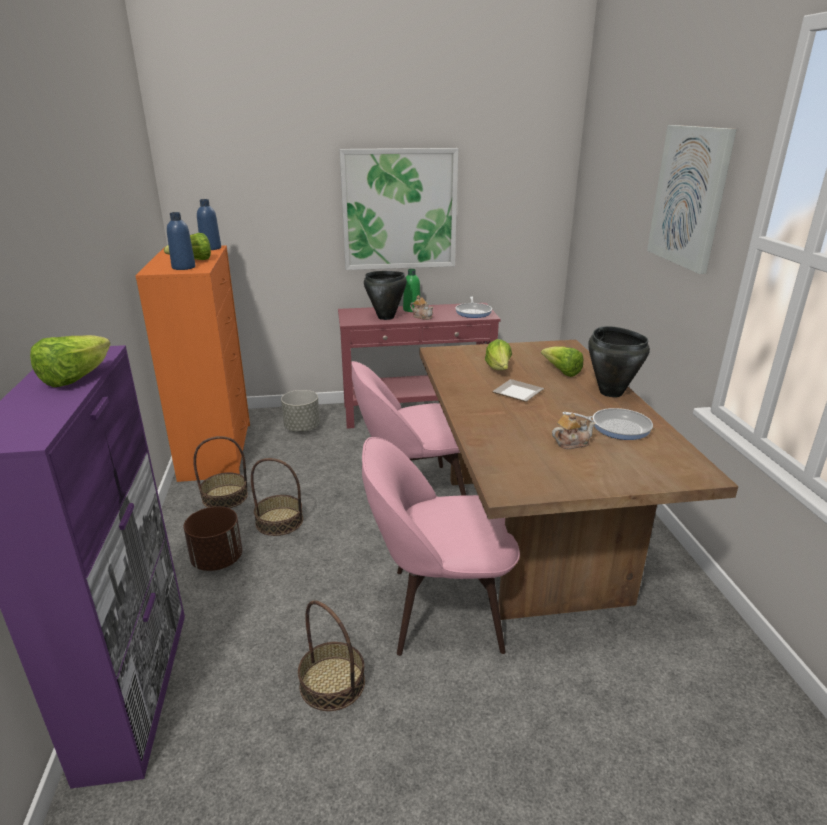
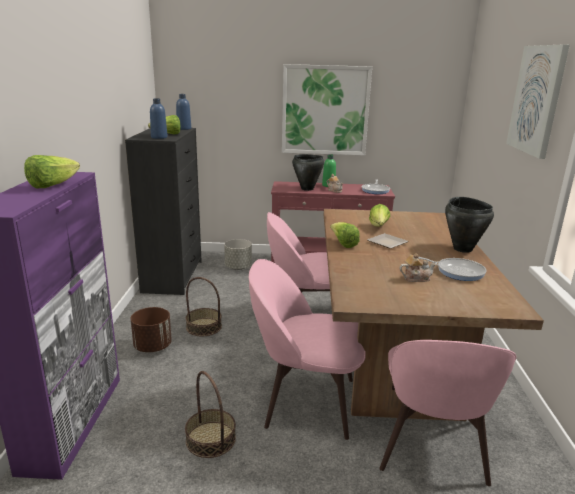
camera: 10 degrees right, 5 degrees down
(216, 450) = (173, 276): orange dresser -> black dresser
(225, 497) = (170, 306): basket -> none
(561, 372) = (428, 233): lettuce -> lettuce (343, 244)
(604, 648) = (430, 448): none -> pink chair

